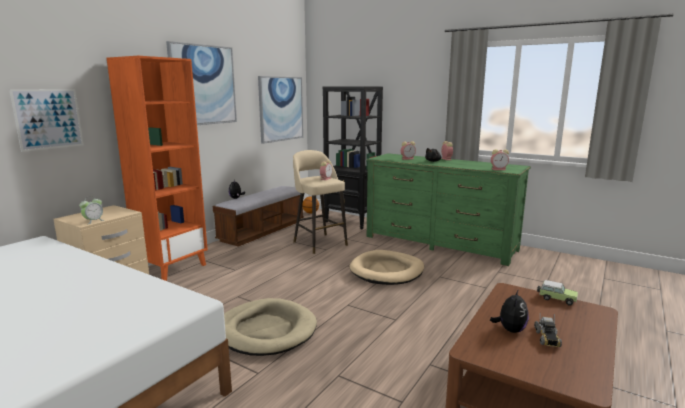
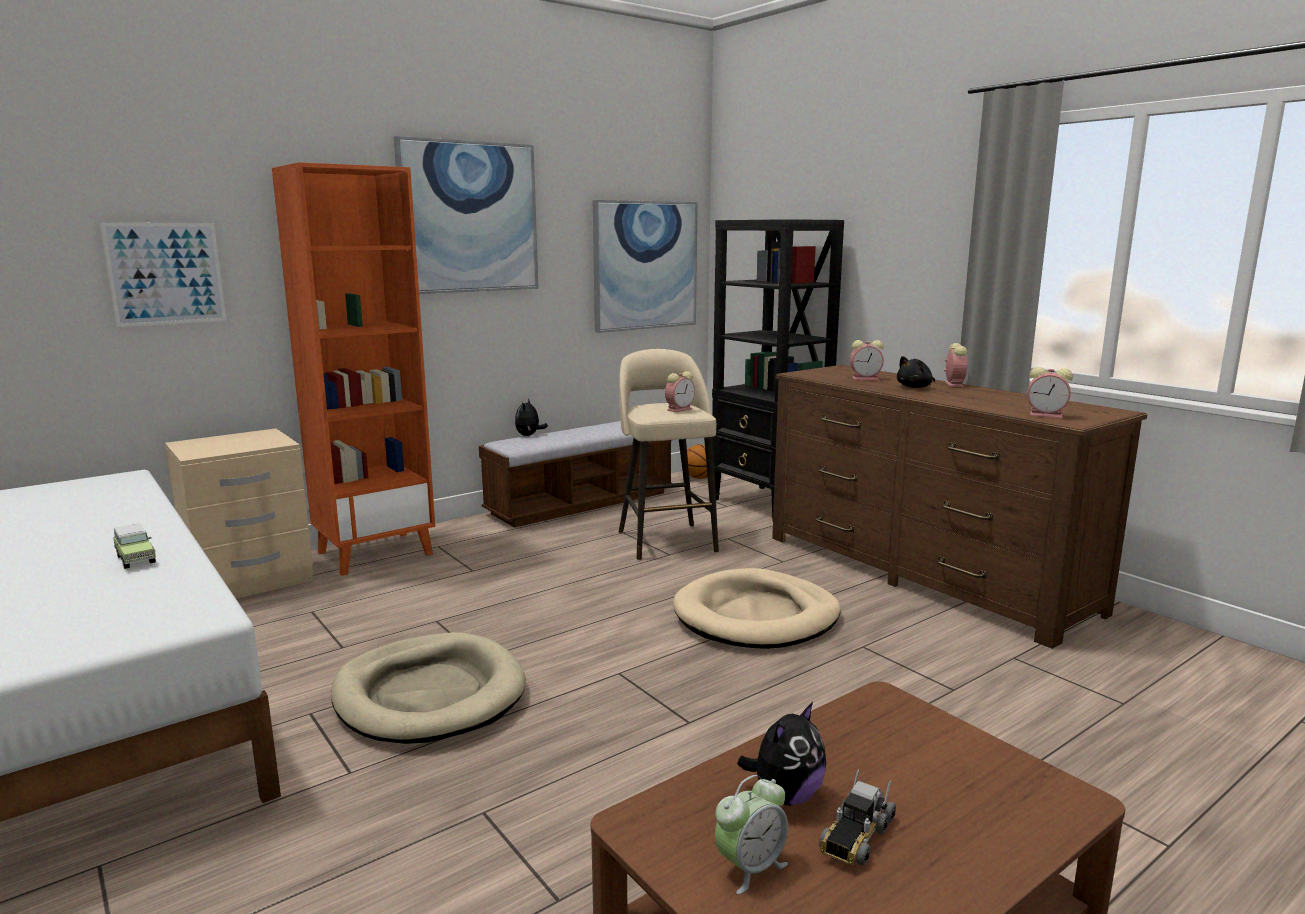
camera: 20 degrees right, 0 degrees up
(93, 221) = (211, 452): alarm clock -> alarm clock (750, 867)
(439, 243) = (923, 573): green dresser -> brown dresser
(556, 299) = (981, 747): toy car -> toy car (135, 558)

